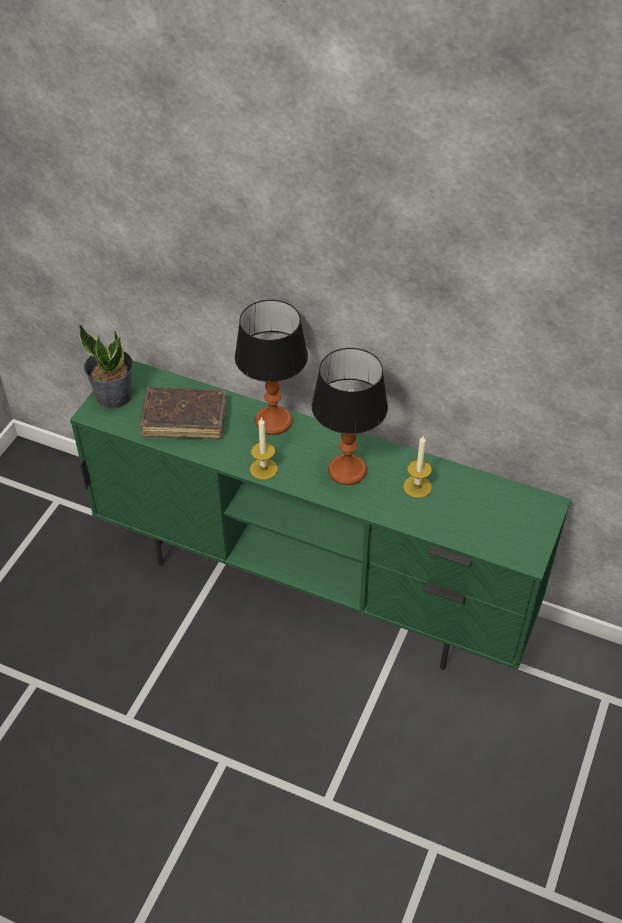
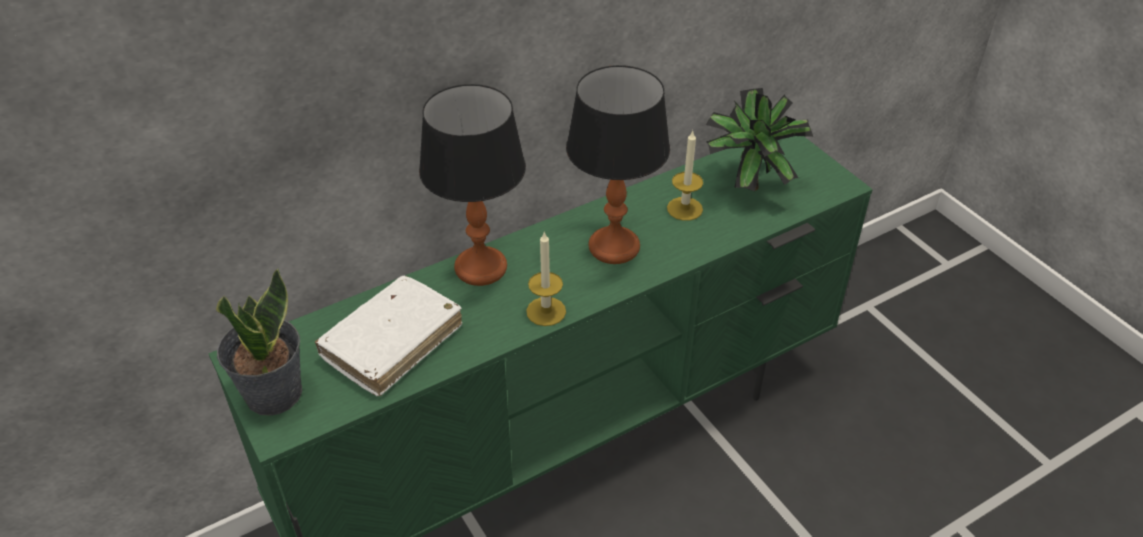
camera: 55 degrees left, 5 degrees down
(184, 419) = (392, 342): brown book -> white book
(476, 507) = (747, 184): none -> potted plant

